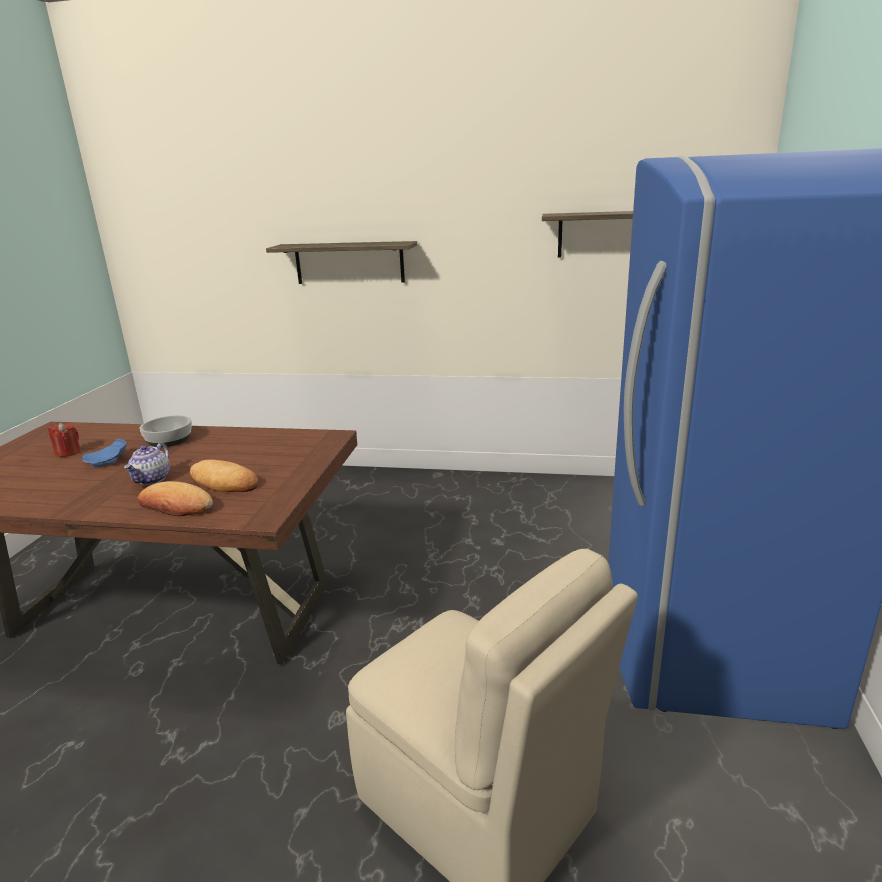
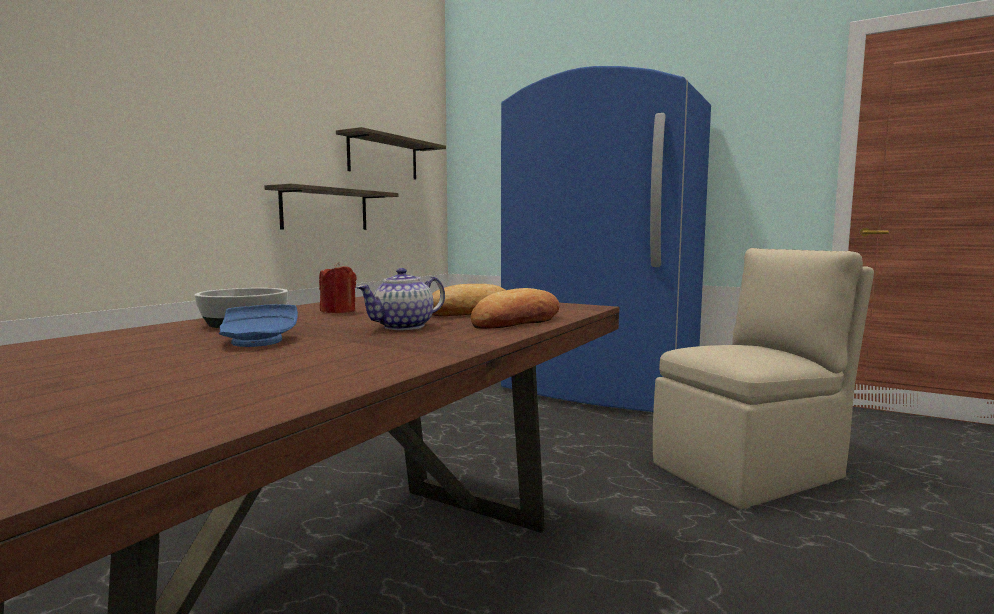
camera: 70 degrees left, 15 degrees down
(68, 452) = (118, 359): red candle -> red candle (338, 311)
(152, 479) = (403, 327): teapot -> teapot turned 105 degrees clockwise
(349, 263) = (142, 148): shelf -> shelf (325, 209)

